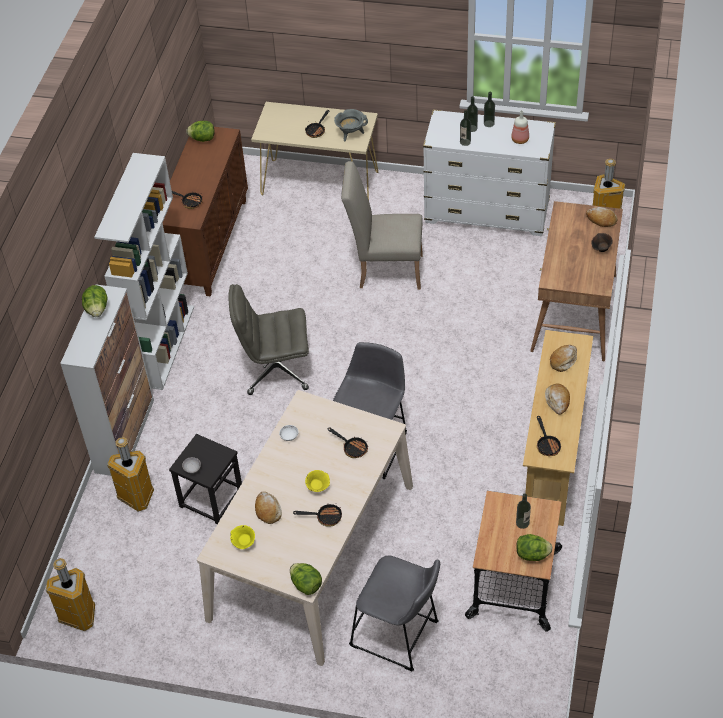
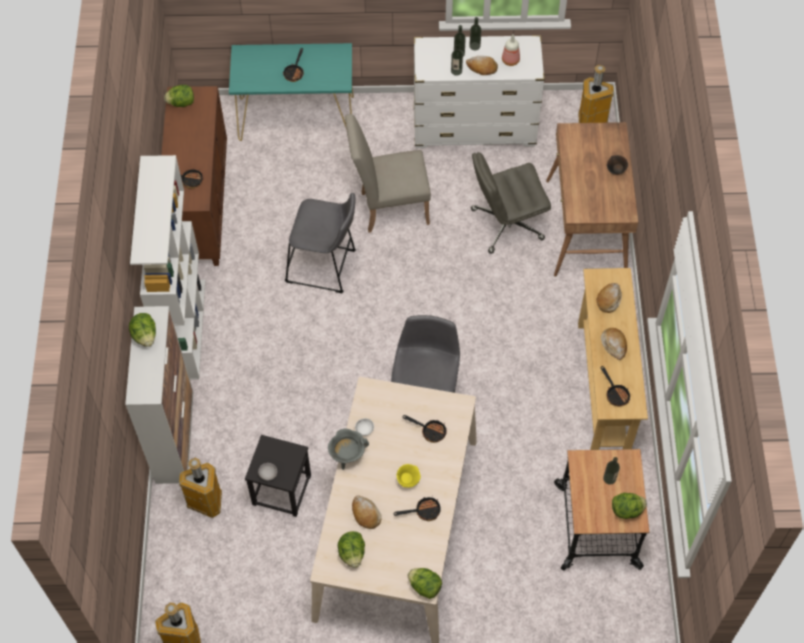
camera: 15 degrees left, 10 degrees up
(244, 543) = (352, 553): yellow bowl -> lettuce
(275, 370) = (308, 338): grey office chair -> grey office chair (506, 224)
(320, 183) = (297, 118): beige console table -> turquoise console table
(350, 134) = (331, 72): grey cooking pot -> grey cooking pot (348, 456)
(398, 636) = (502, 601): grey stool -> grey stool (324, 267)
(601, 220) = (608, 138): bread -> bread (482, 68)

